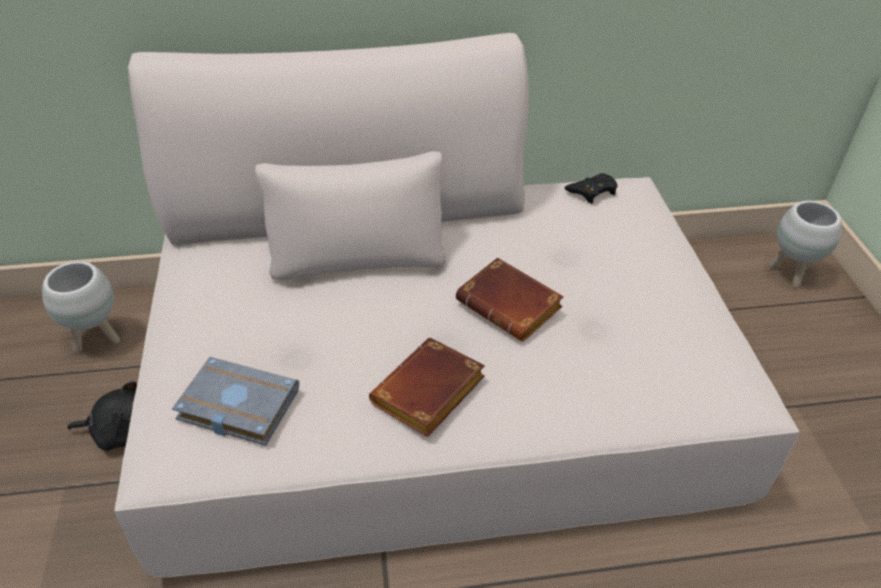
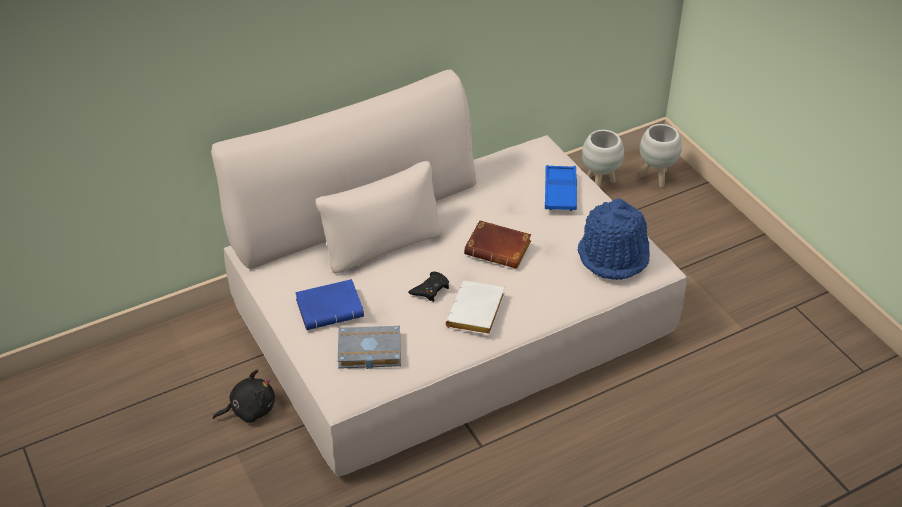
camera: 20 degrees left, 0 degrees up
(97, 339) = (184, 358): white planter -> white planter (599, 183)
(231, 324) = (331, 308): none -> blue book
(428, 395) = (477, 314): brown book -> white book
(592, 191) = (515, 157): black game controller -> black game controller (430, 289)
(636, 250) = (560, 192): none -> blue tray
(685, 360) = (614, 253): none -> blue hat

